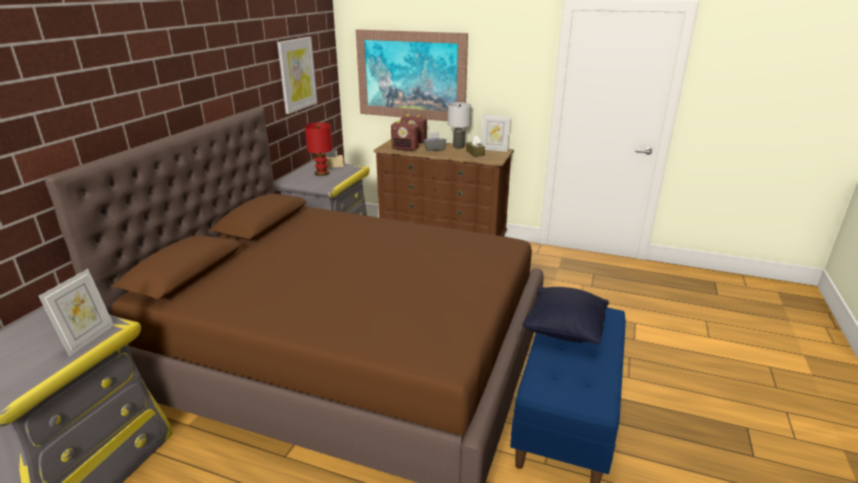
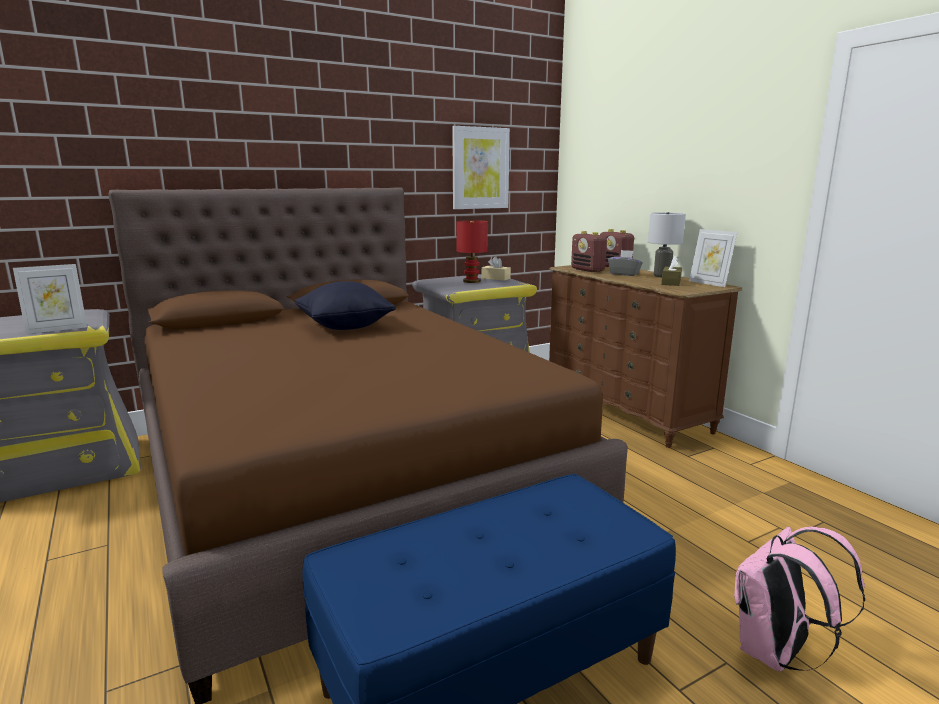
camera: 40 degrees right, 10 degrees down
(411, 76) = (626, 179): picture -> none
(564, 331) = (519, 517): black pillow -> black pillow (345, 326)
(638, 344) = (775, 653): none -> pink backpack

